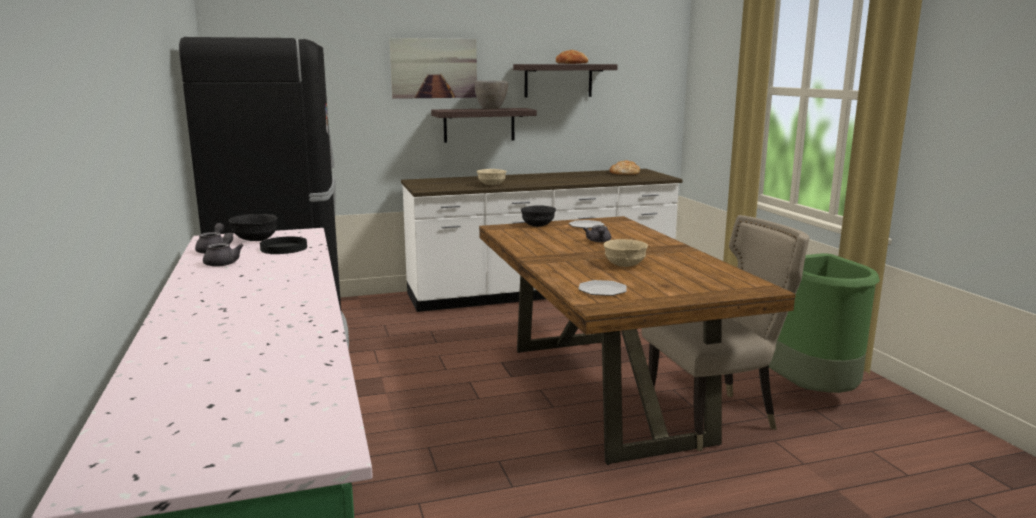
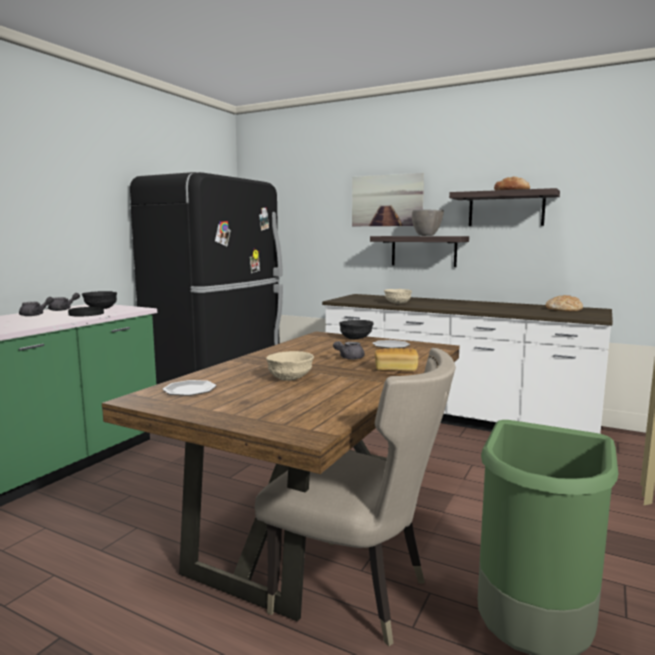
camera: 45 degrees right, 5 degrees down
(657, 242) = (395, 369): none -> bread

